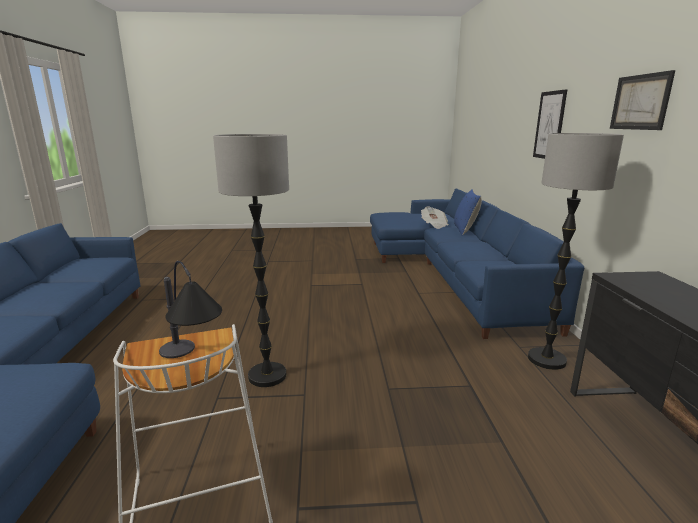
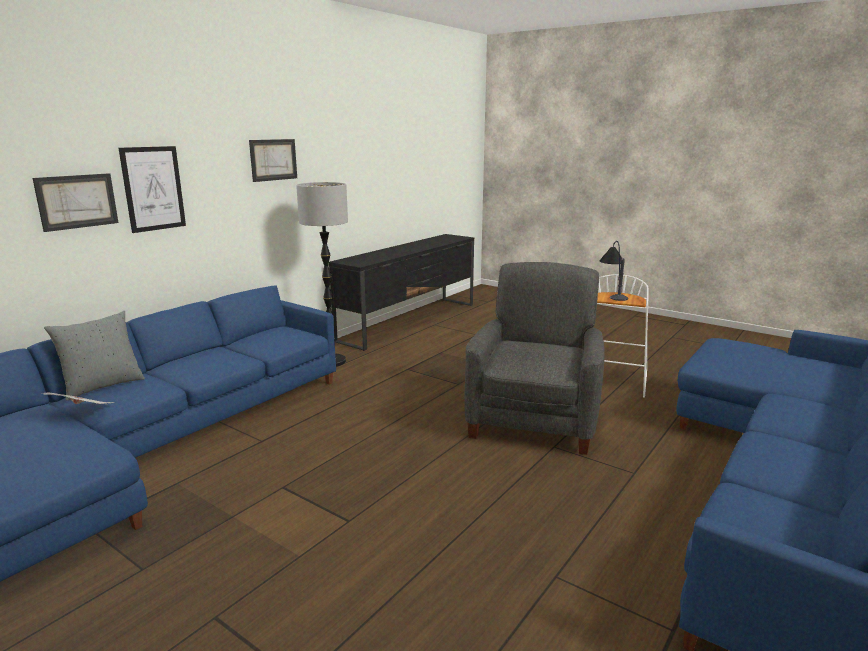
camera: 140 degrees left, 0 degrees up
(267, 376) = (534, 419): floor lamp -> grey armchair
(465, 230) = (102, 386): blue pillow -> grey pillow
(522, 129) = (77, 201): none -> picture

